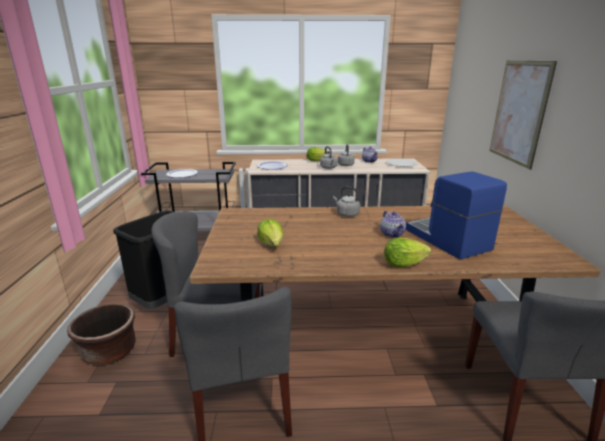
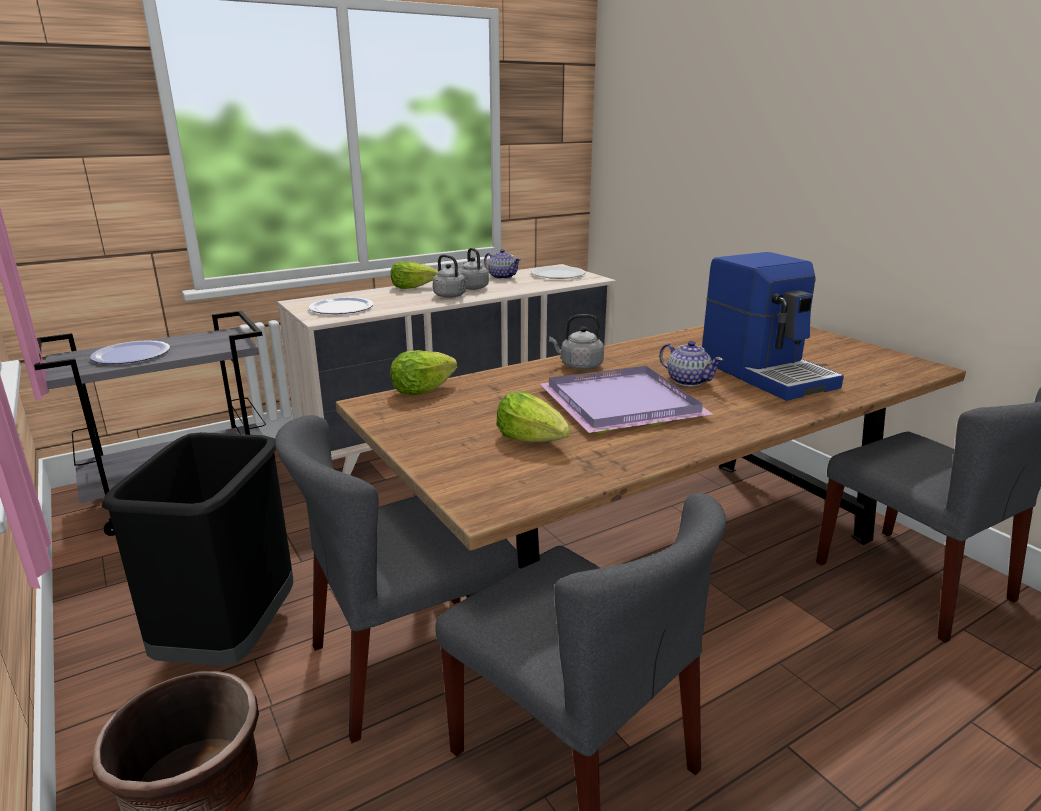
camera: 30 degrees left, 0 degrees up
(336, 238) = (620, 405): none -> purple tray
(403, 264) = (764, 419): lettuce -> lettuce (422, 391)
(447, 240) = (767, 373): coffee machine -> coffee machine turned 150 degrees counterclockwise
(519, 112) = (769, 167): picture -> none

